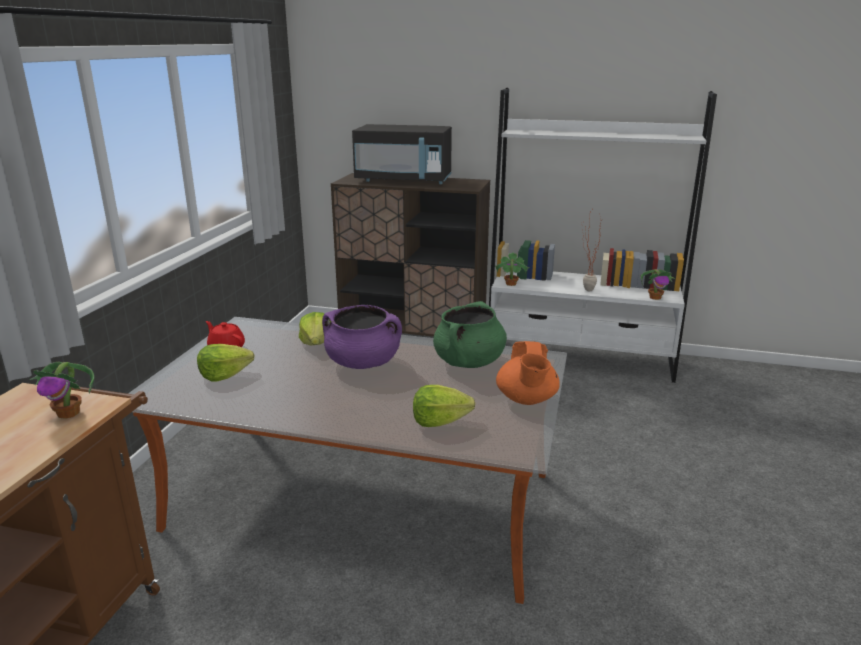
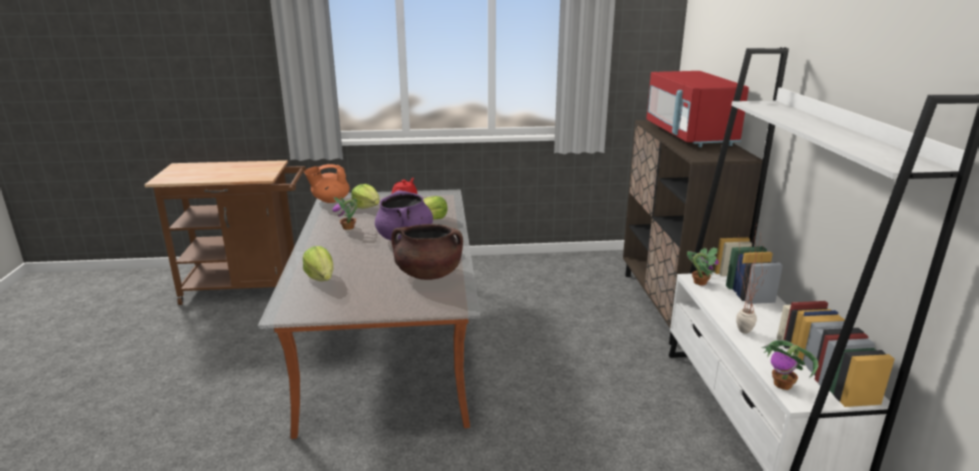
camera: 70 degrees right, 0 degrees up
(69, 413) = (254, 175): potted plant -> potted plant (348, 227)
(404, 180) = (689, 135): black microwave -> red microwave
(469, 362) = (428, 274): green cooking pot -> brown cooking pot
(526, 400) = (367, 305): orange teapot -> orange teapot (330, 200)

